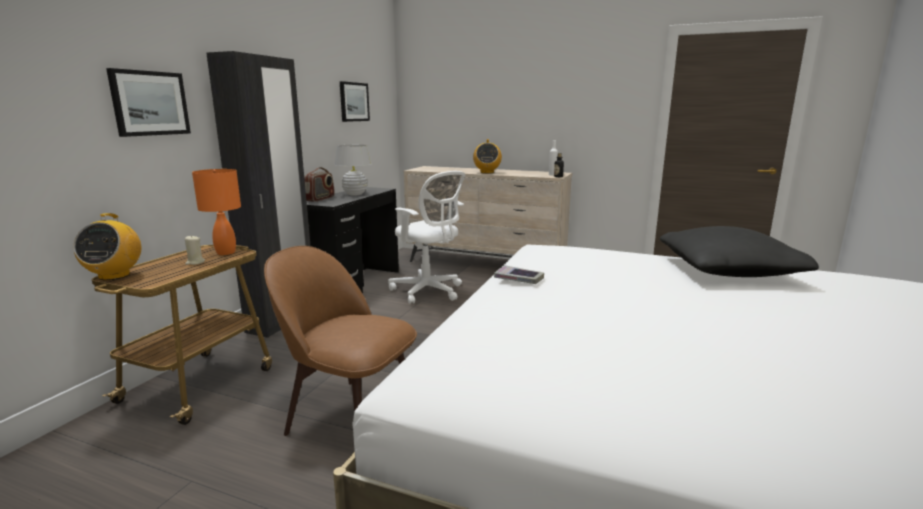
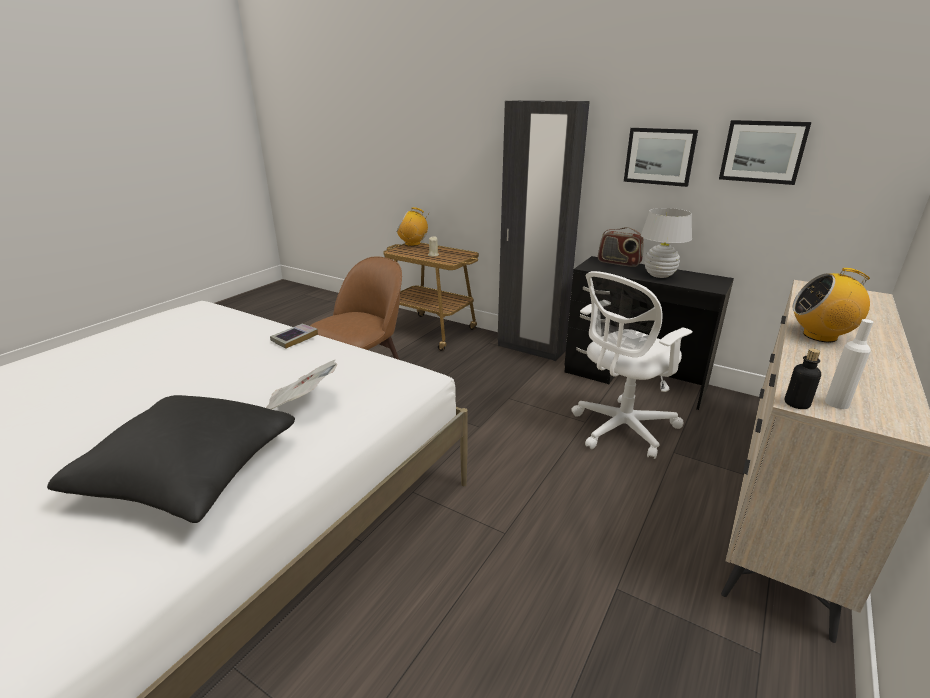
camera: 100 degrees right, 10 degrees up
(150, 103) = (473, 142): picture -> picture (659, 156)
(226, 252) = (455, 259): orange table lamp -> none
(621, 259) = (302, 403): none -> newspaper

